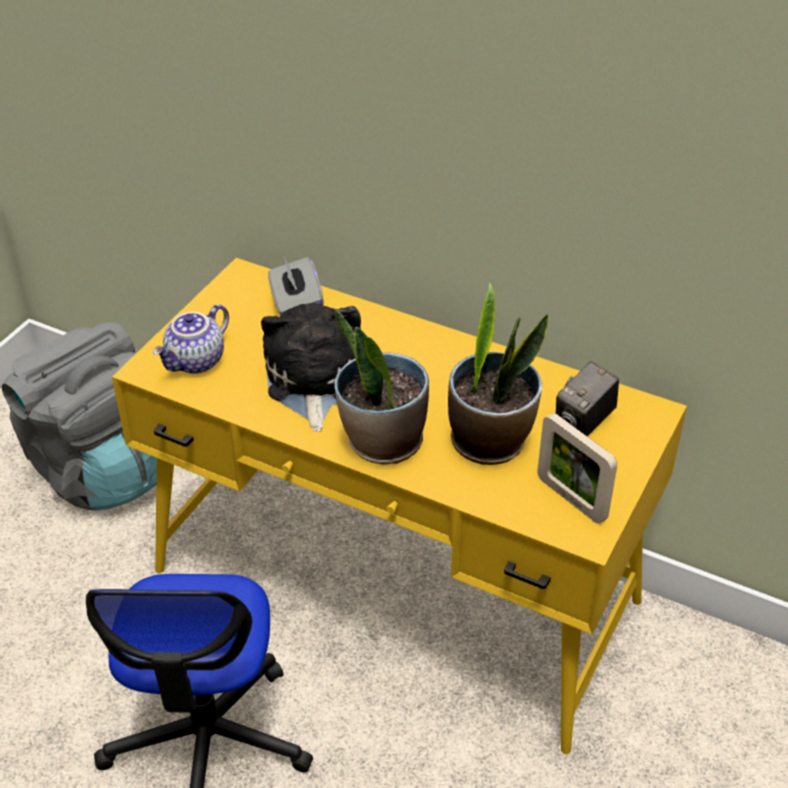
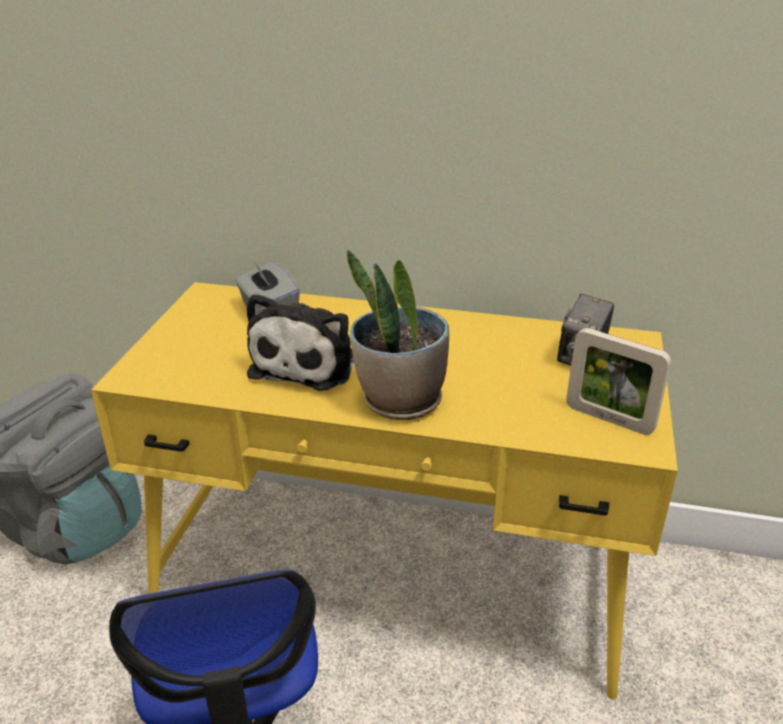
camera: 15 degrees left, 10 degrees down
(196, 362) = (180, 364): teapot -> none
(313, 381) = (307, 363): plush toy -> plush toy turned 150 degrees counterclockwise
(490, 441) = (504, 384): potted plant -> none

